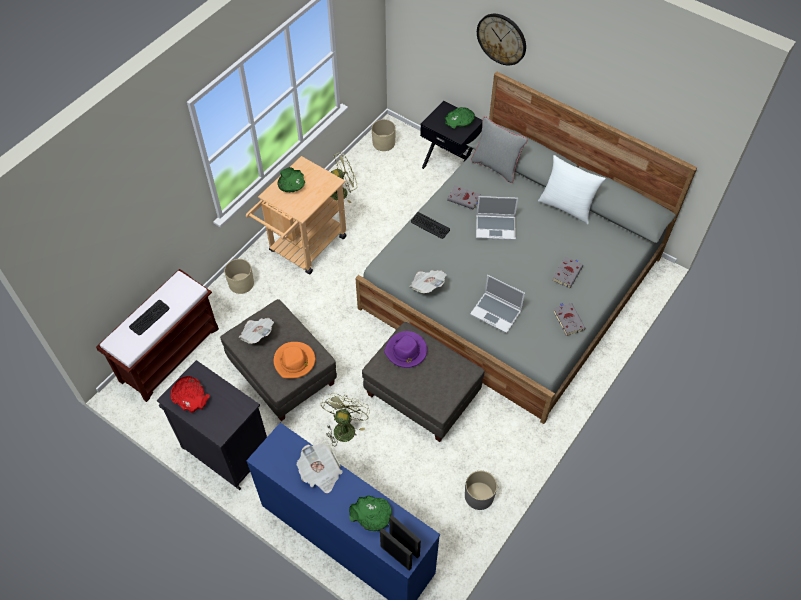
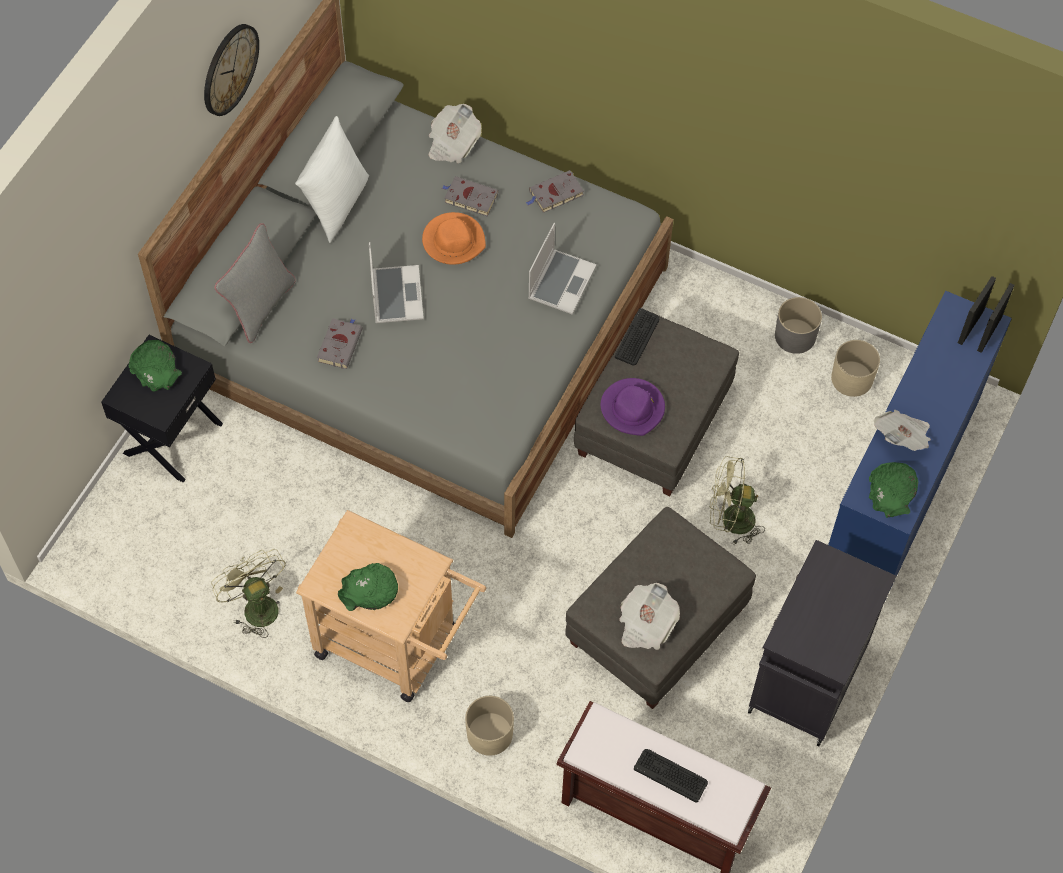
camera: 100 degrees left, 5 degrees up
(191, 397) = (829, 636): red bowl -> none
(294, 361) = (684, 558): orange hat -> orange hat (453, 241)
(371, 516) = (944, 368): green bowl -> green bowl (891, 494)
(384, 143) = (123, 554): beige planter -> beige planter (851, 378)
(427, 286) = (528, 377): newspaper -> newspaper (452, 143)
(430, 226) = (405, 387): keyboard -> keyboard (637, 337)
(501, 39) = (122, 212): wall clock -> wall clock (229, 69)

